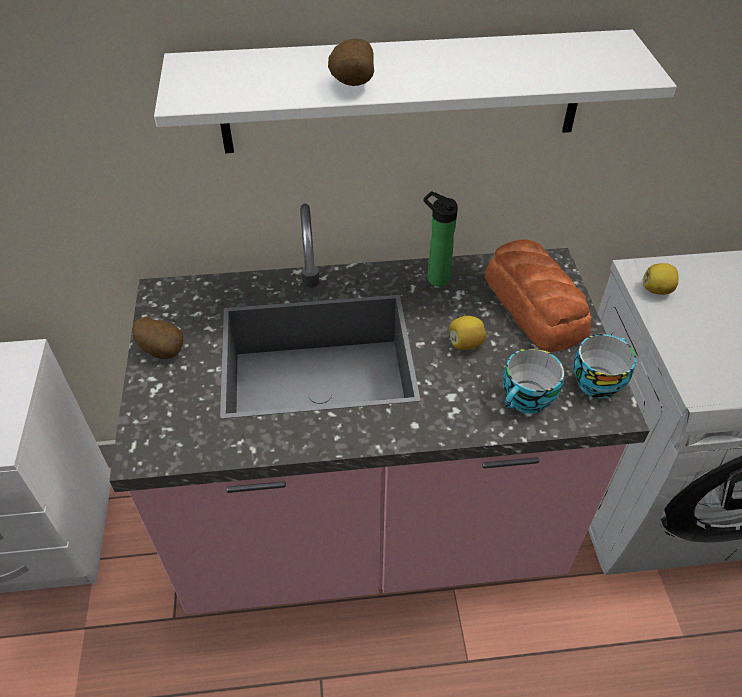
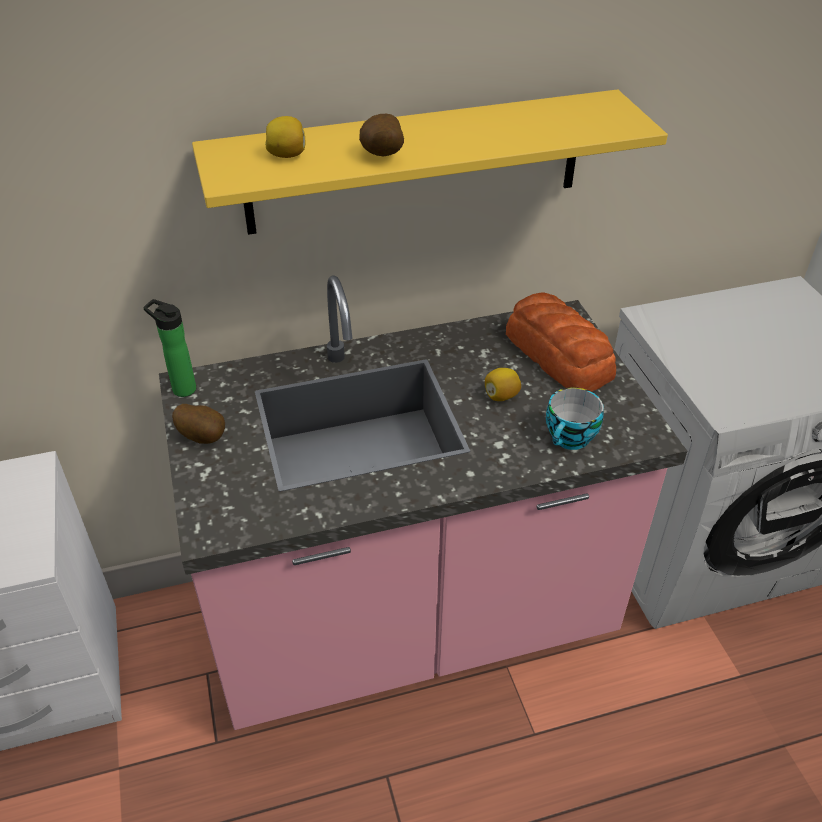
camera: 10 degrees left, 5 degrees down
(402, 93) = (415, 163): white shelf -> yellow shelf
(435, 278) = (457, 340): bottle -> bottle (181, 388)
(597, 380) = (630, 414): cup -> none
(657, 290) = (667, 330): lemon -> lemon (287, 155)

